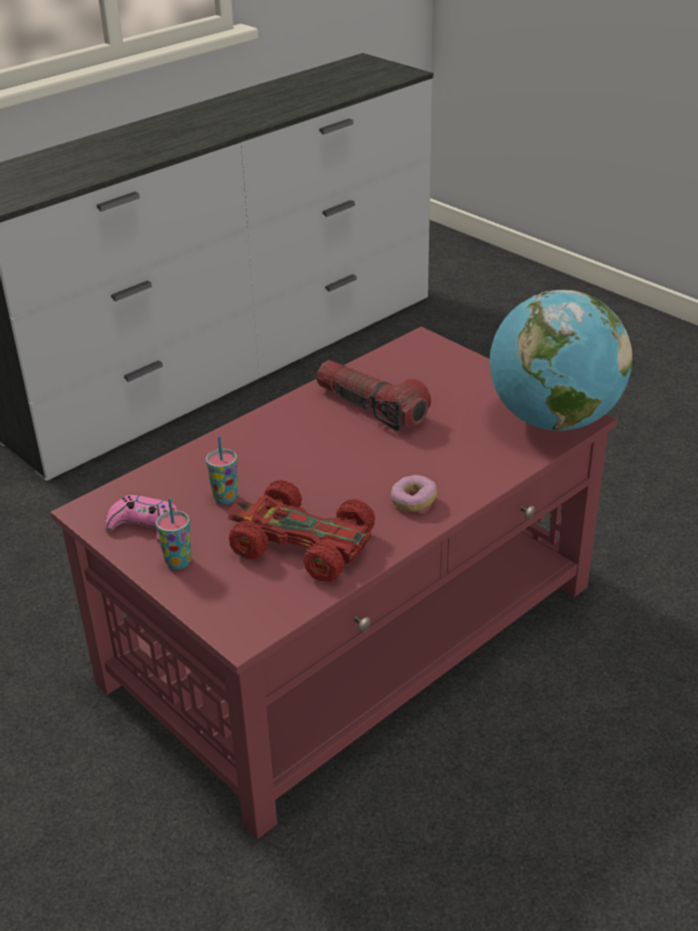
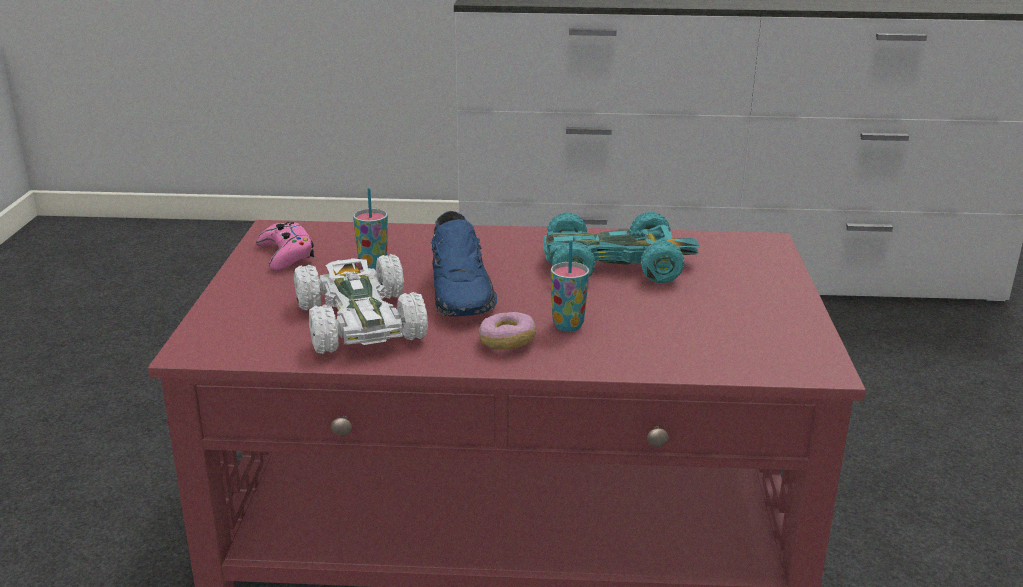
camera: 45 degrees right, 10 degrees down
(178, 562) = (258, 285): cup -> cup (568, 326)
(300, 544) = (358, 320): red toy car -> white toy car
(321, 482) = (462, 292): none -> blue shoe
(371, 407) = (615, 265): flashlight -> turquoise toy car
(553, 420) = (781, 354): globe -> none

